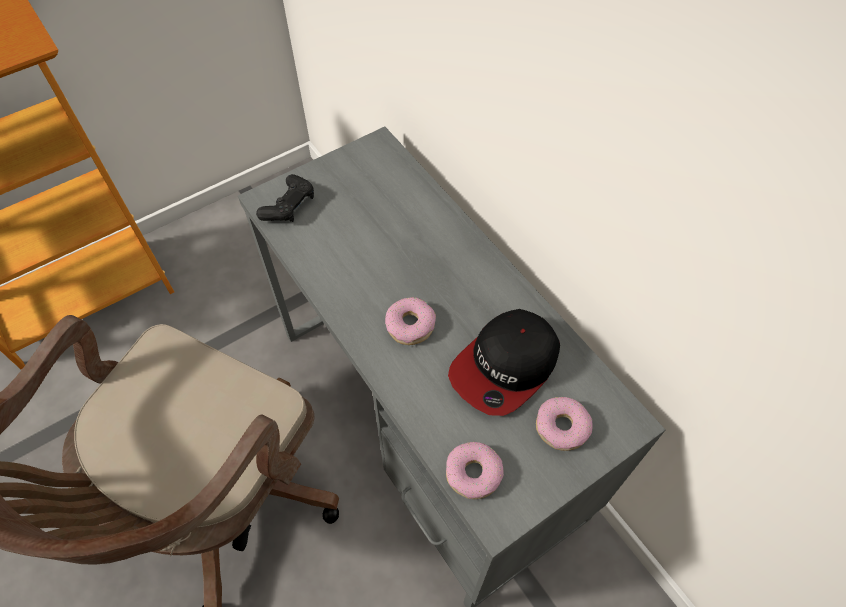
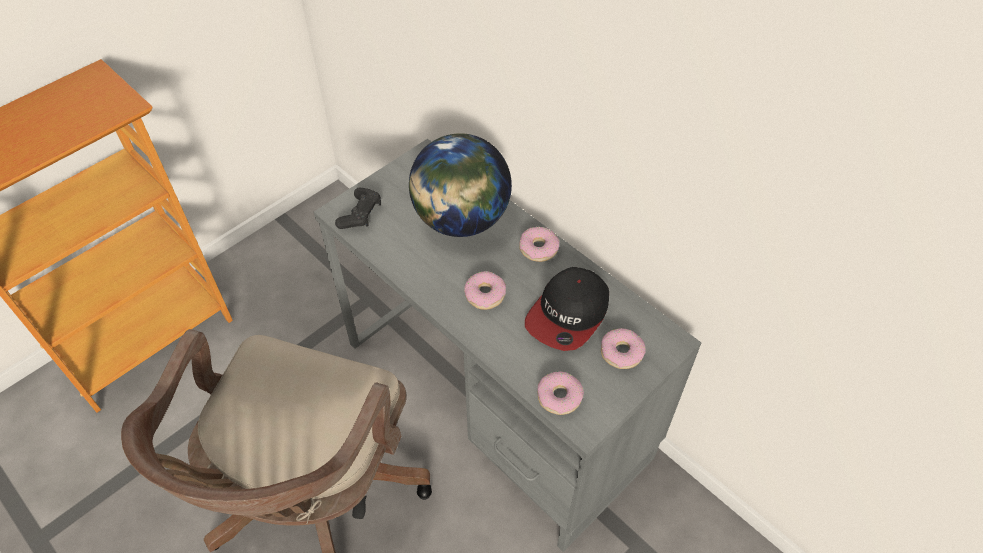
camera: 10 degrees left, 5 degrees down
(402, 228) = (461, 220): none -> globe
(486, 276) = (538, 248): none -> donut

